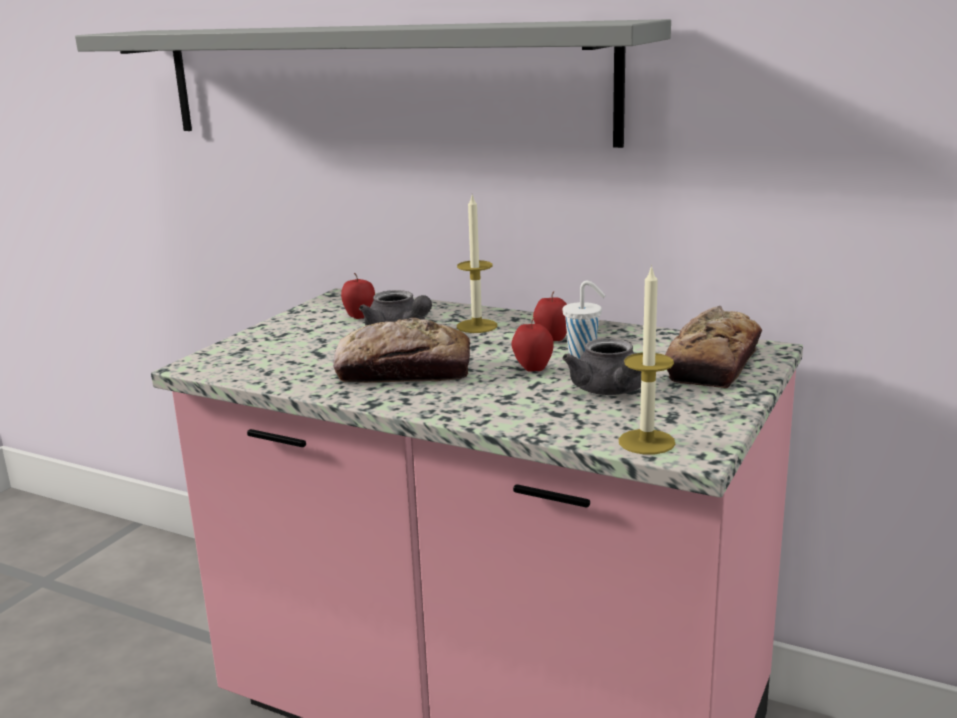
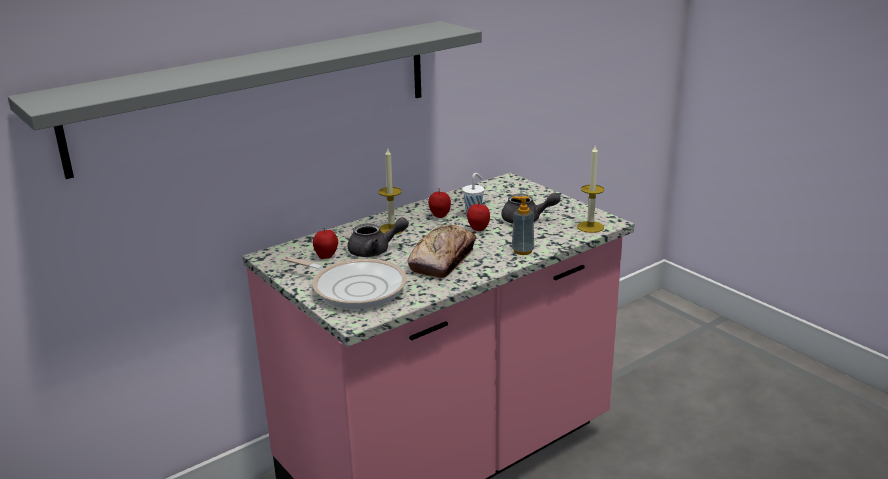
camera: 65 degrees left, 5 degrees up
(281, 347) = (355, 288): none -> frying pan
(484, 411) = (522, 251): none -> soap dispenser
(713, 363) = (515, 193): bread -> none

